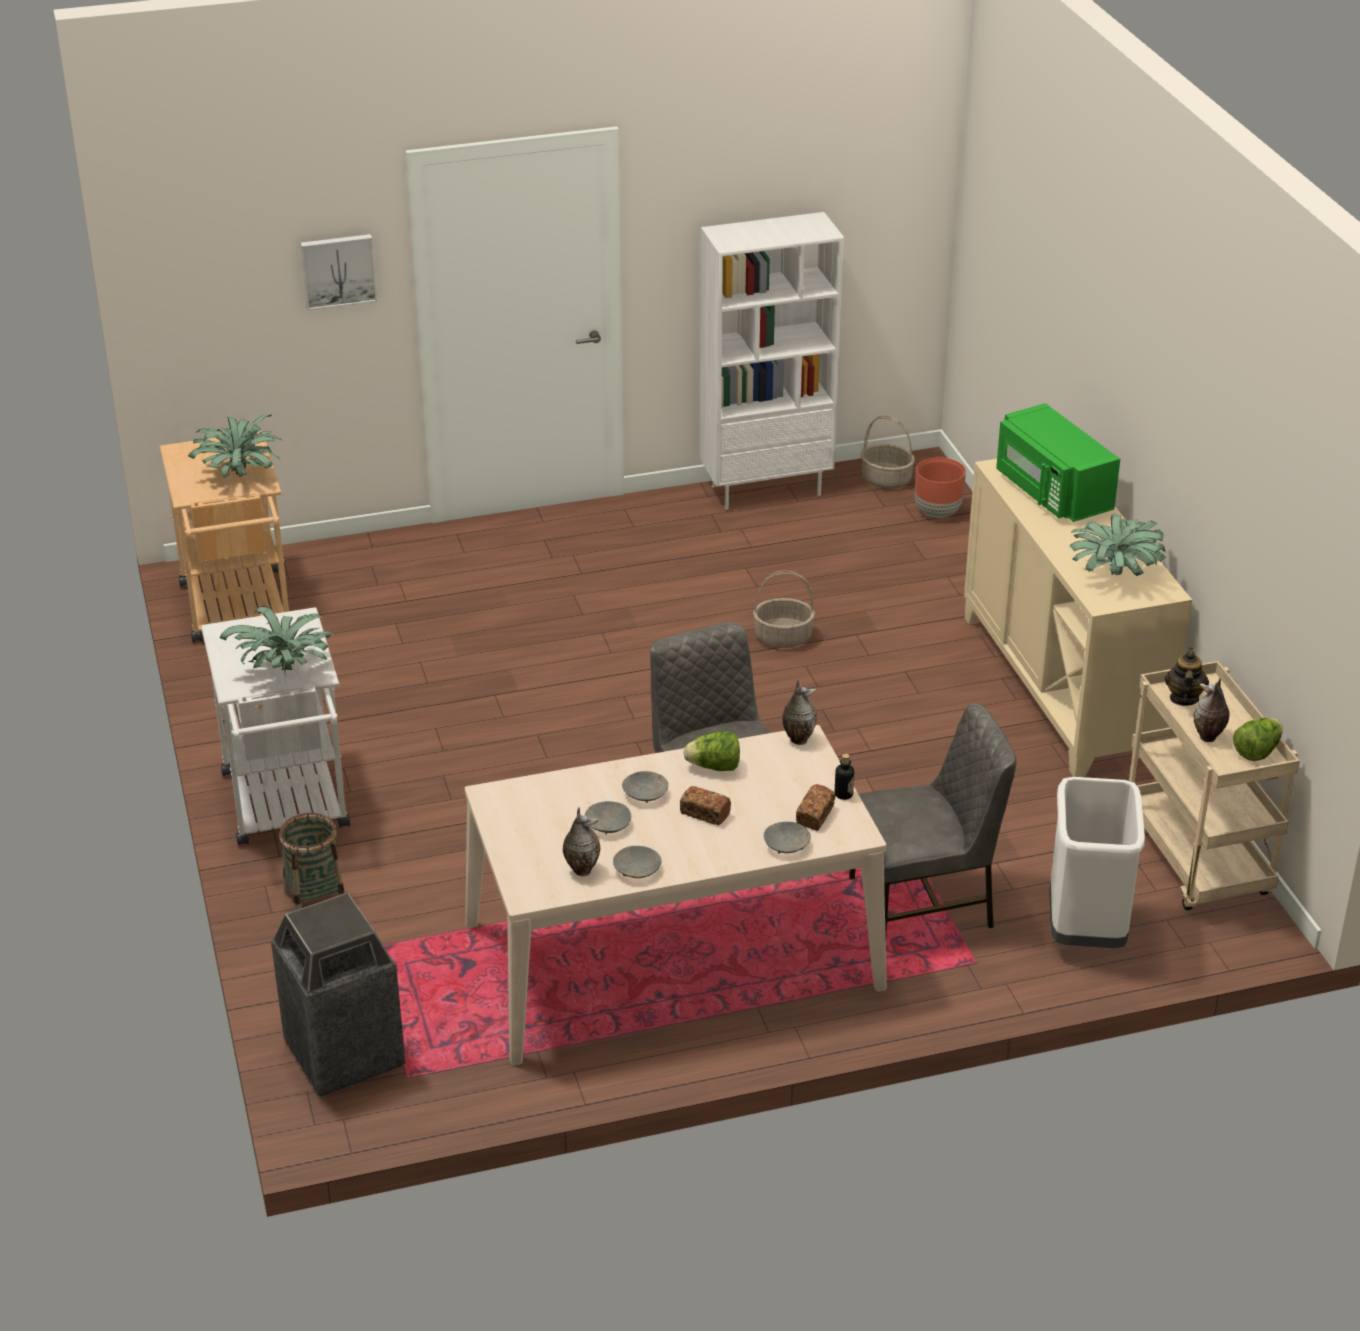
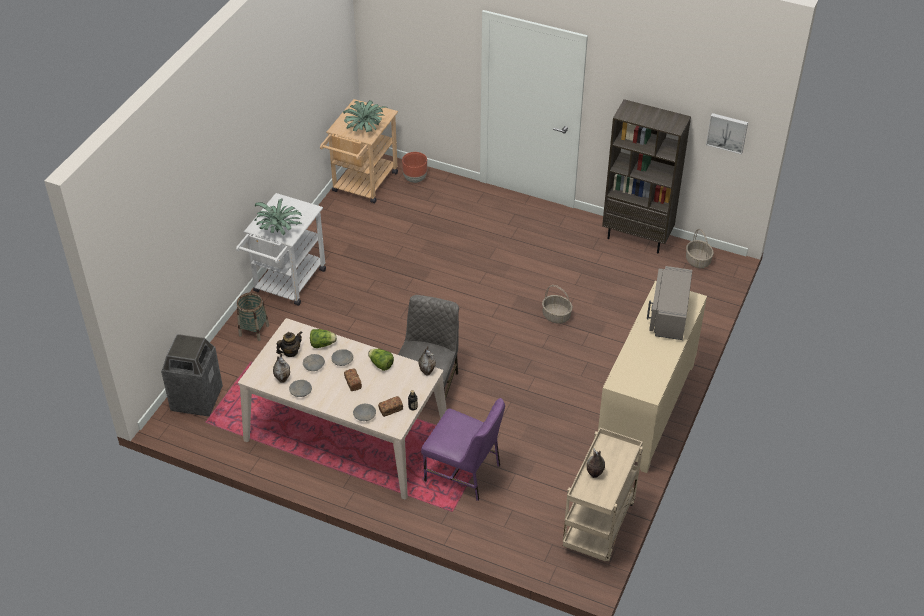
camera: 40 degrees right, 10 degrees up
(338, 270) = (446, 52): picture -> picture (727, 132)
(766, 489) = (637, 237): white bookcase -> brown bookcase
(924, 904) = (464, 473): grey chair -> purple chair
(937, 512) = (700, 290): brown planter -> brown planter (415, 178)
(1051, 492) = (668, 315): green microwave -> grey microwave
(1086, 930) = (513, 527): white trash can -> none
(1114, 576) = (639, 373): potted plant -> none
(1183, 698) = (609, 450): teapot -> teapot (290, 352)
(1257, 752) = (606, 494): lettuce -> lettuce (322, 344)

